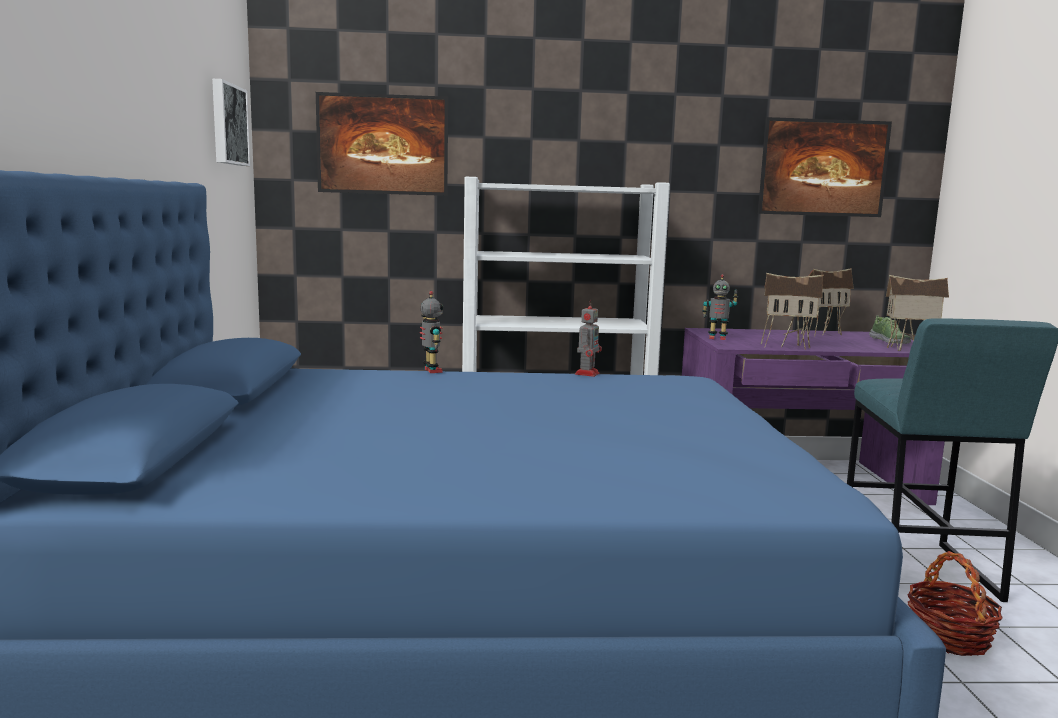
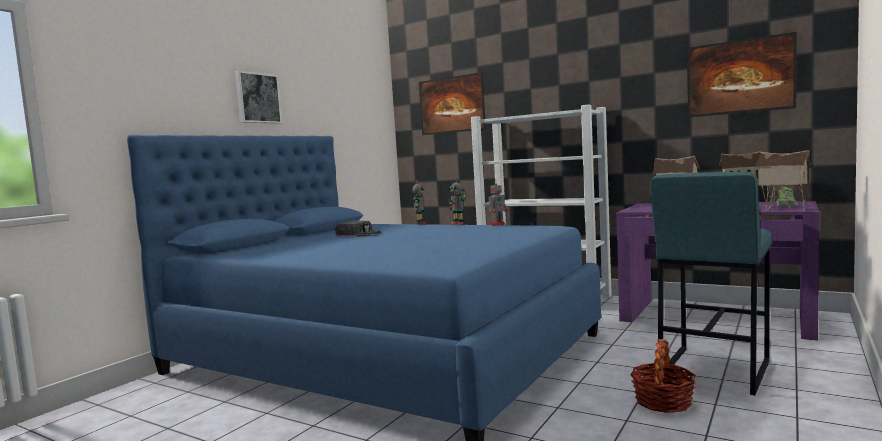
camera: 35 degrees right, 5 degrees down
(227, 124) = (367, 105): picture -> picture (257, 98)
(379, 404) = (358, 234): none -> black cap
(717, 338) = (638, 207): toy robot -> toy robot (458, 224)

